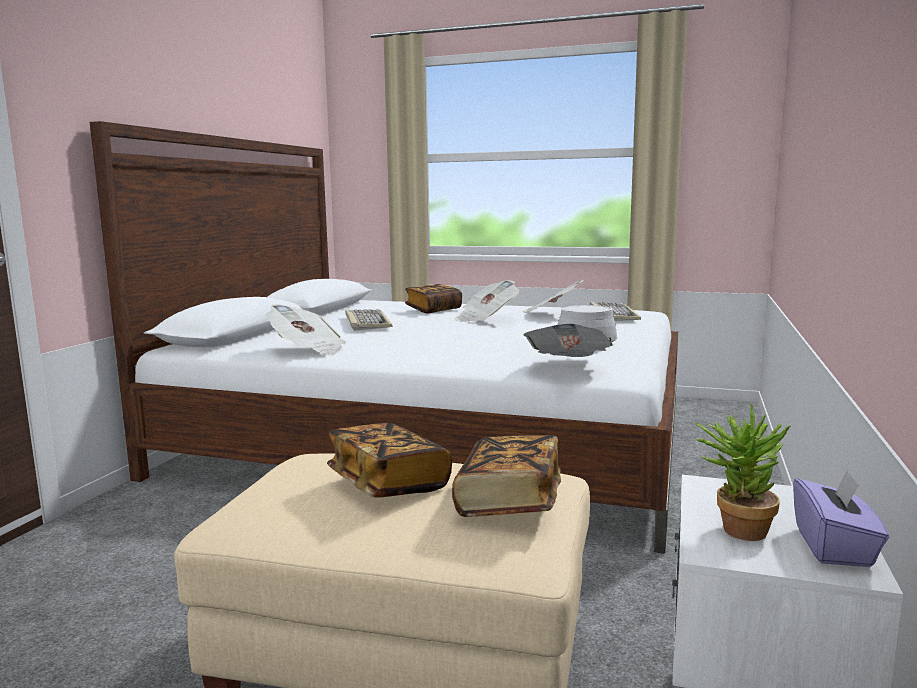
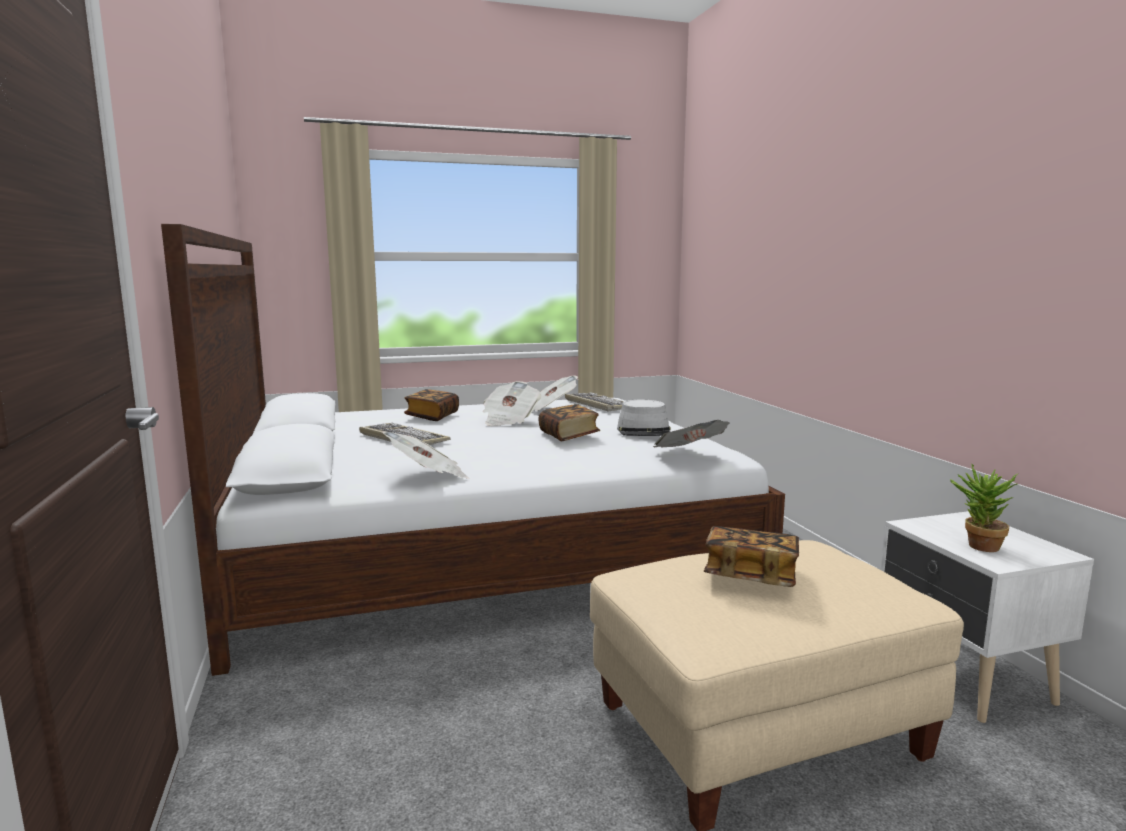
camera: 35 degrees left, 0 degrees up
(509, 501) = (845, 566): book -> book (569, 436)
(834, 547) = (1029, 544): purple tissue box -> none

